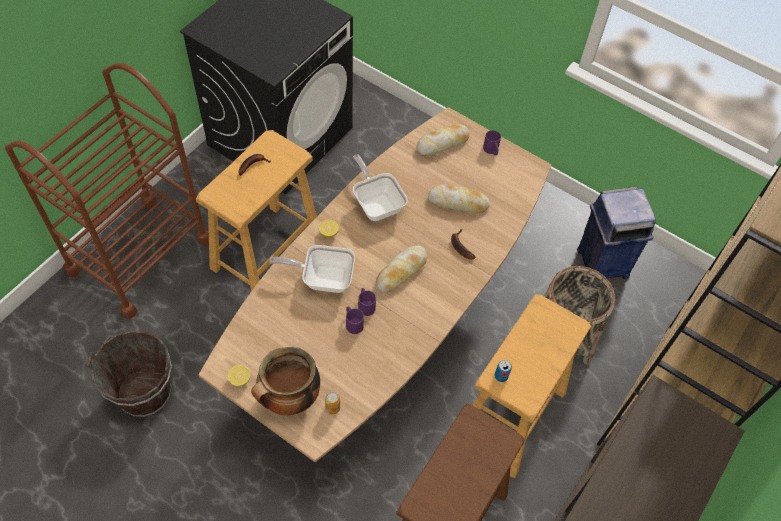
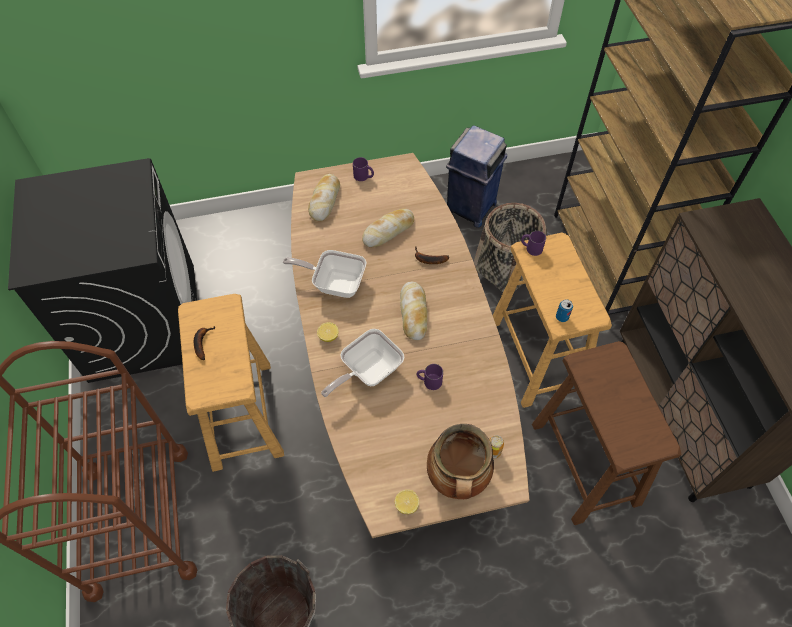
camera: 45 degrees left, 0 degrees up
(365, 305) = (420, 360): purple mug -> purple mug (531, 248)

